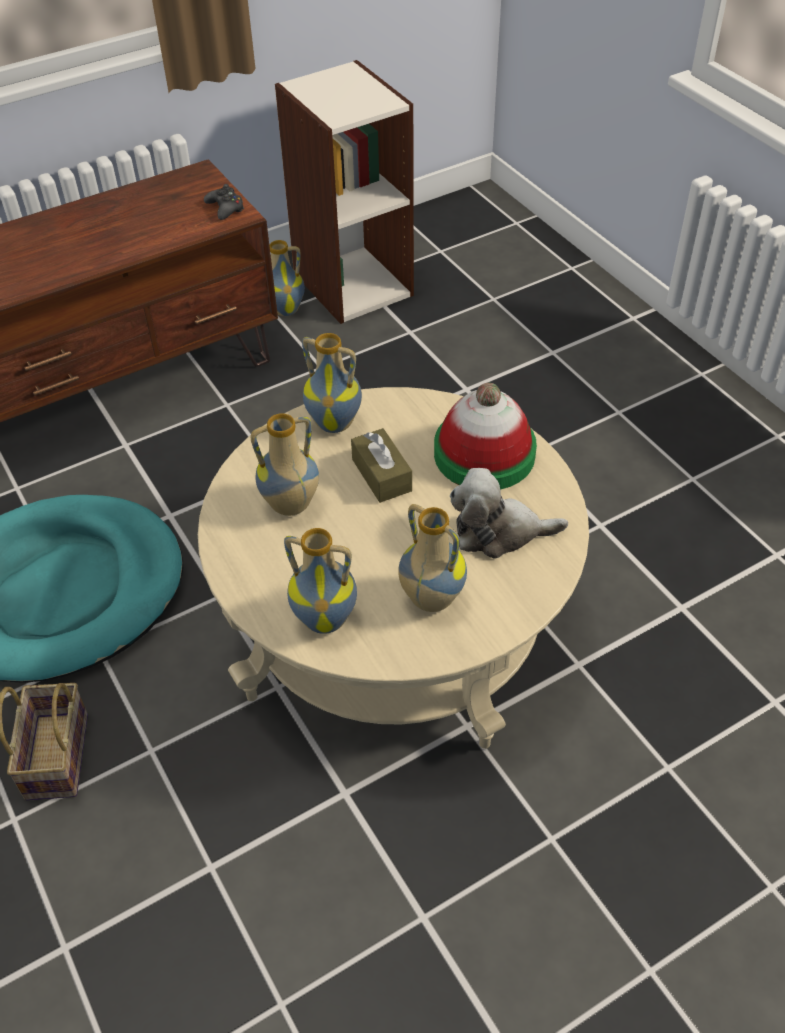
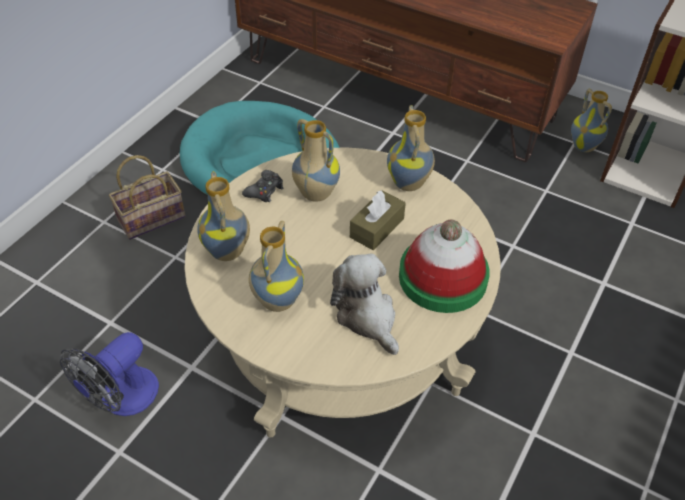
camera: 60 degrees right, 0 degrees up
(225, 208) = (552, 33): black game controller -> black game controller (264, 190)
(345, 890) = (122, 399): none -> fan

